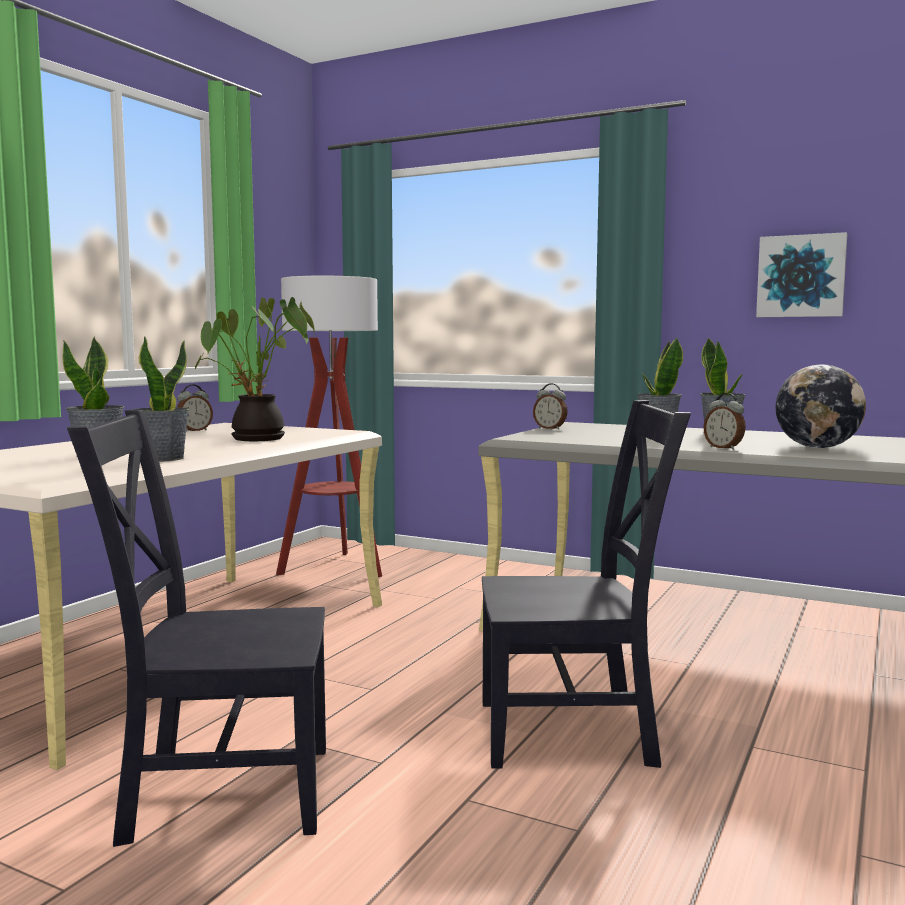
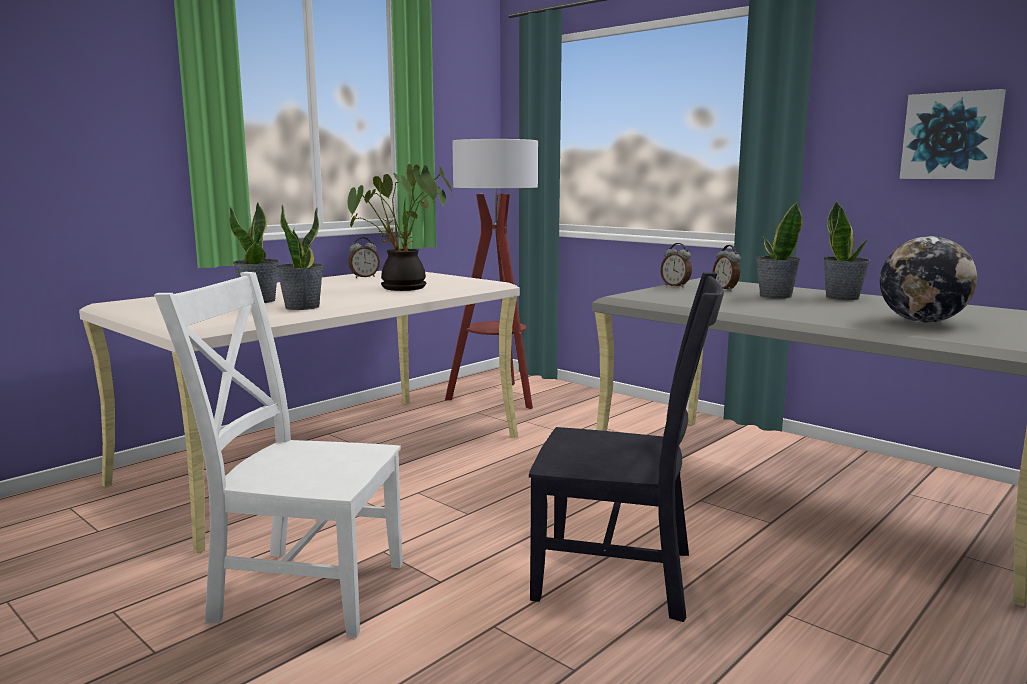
camera: 15 degrees right, 5 degrees up
(219, 792) = (302, 589): black chair -> white chair
(724, 448) = (819, 318): alarm clock -> alarm clock (726, 289)

